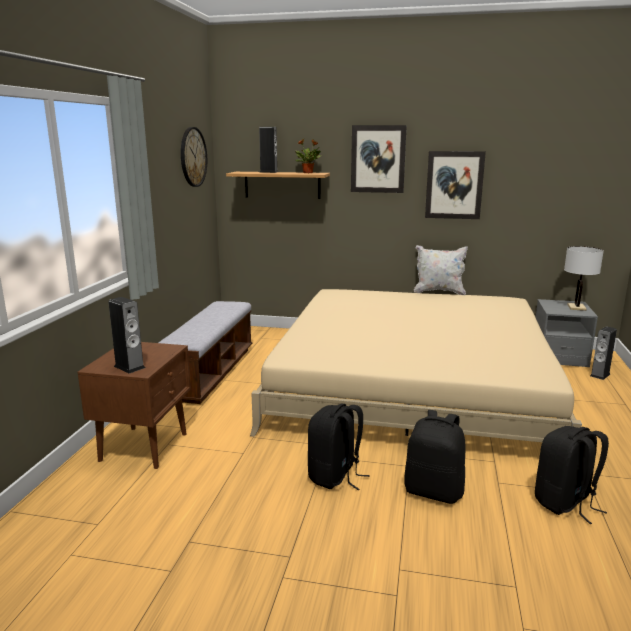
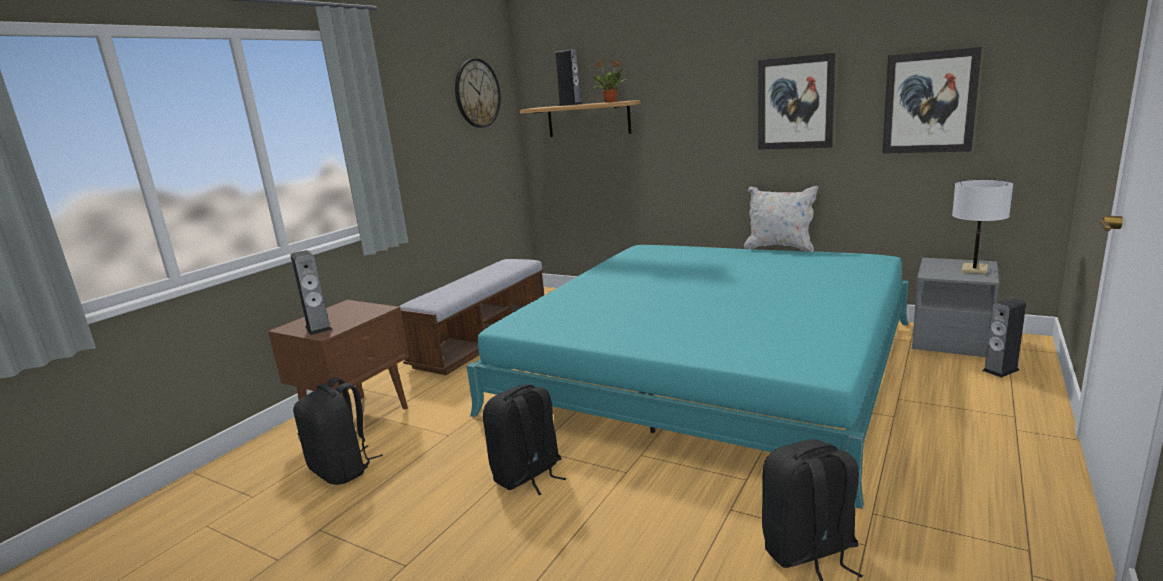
camera: 20 degrees right, 0 degrees up
(378, 159) = (696, 77): picture -> picture (929, 102)
(411, 383) = (708, 366): beige bed -> turquoise bed
(434, 491) = (634, 509): black backpack -> black backpack (342, 470)

